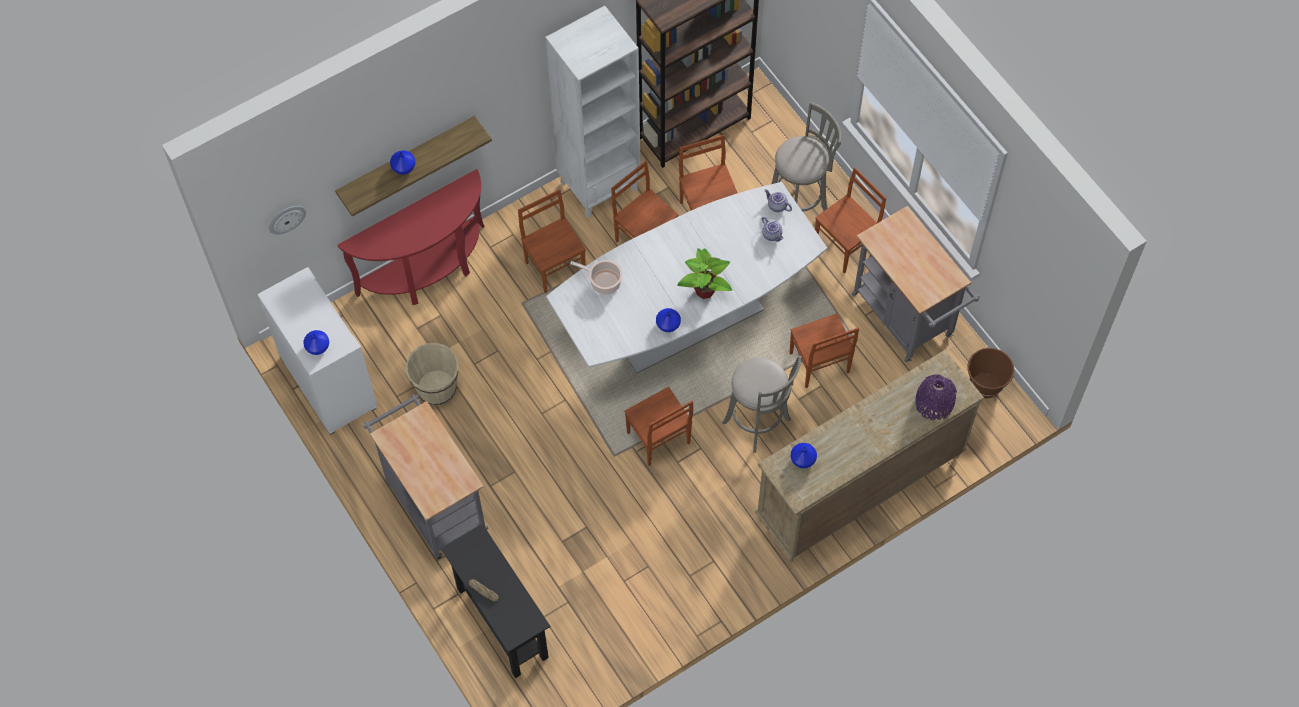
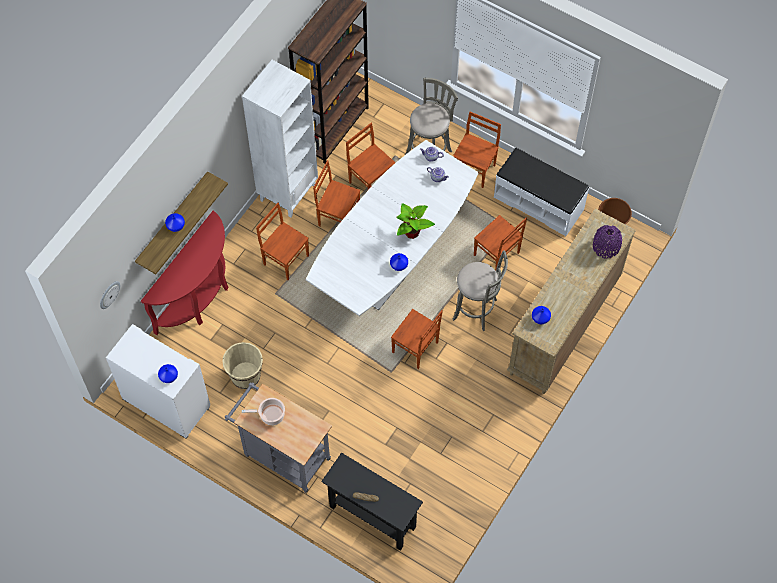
camera: 25 degrees left, 0 degrees up
(603, 282) = (340, 254): cooking pot -> cooking pot (270, 415)
(906, 320) = (539, 203): grey cart -> white bench

